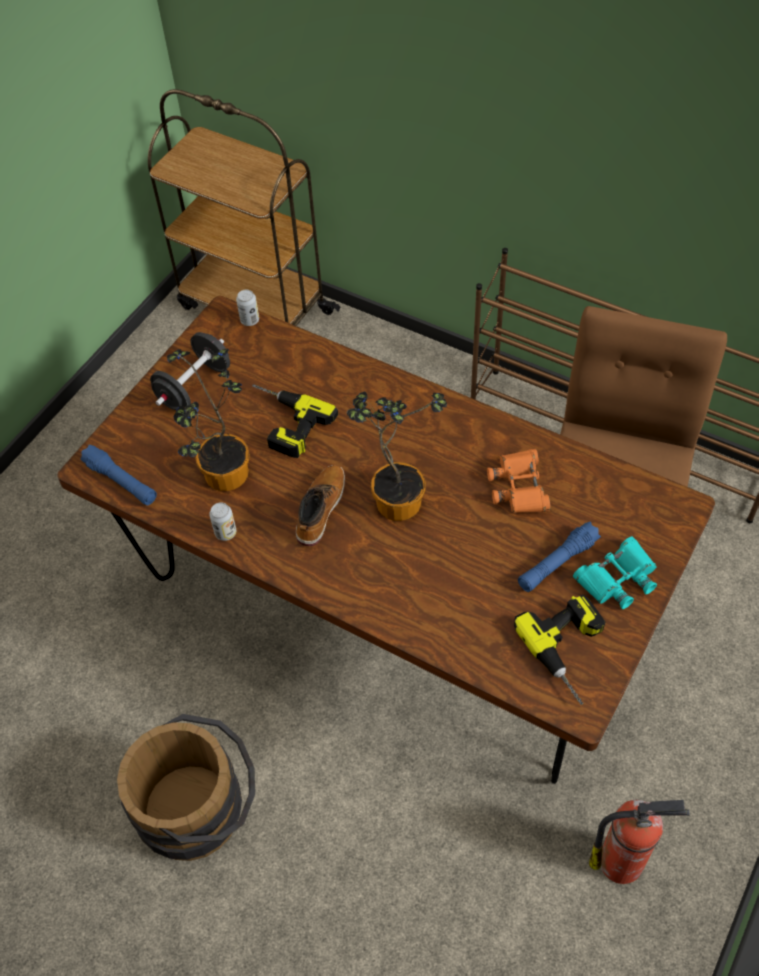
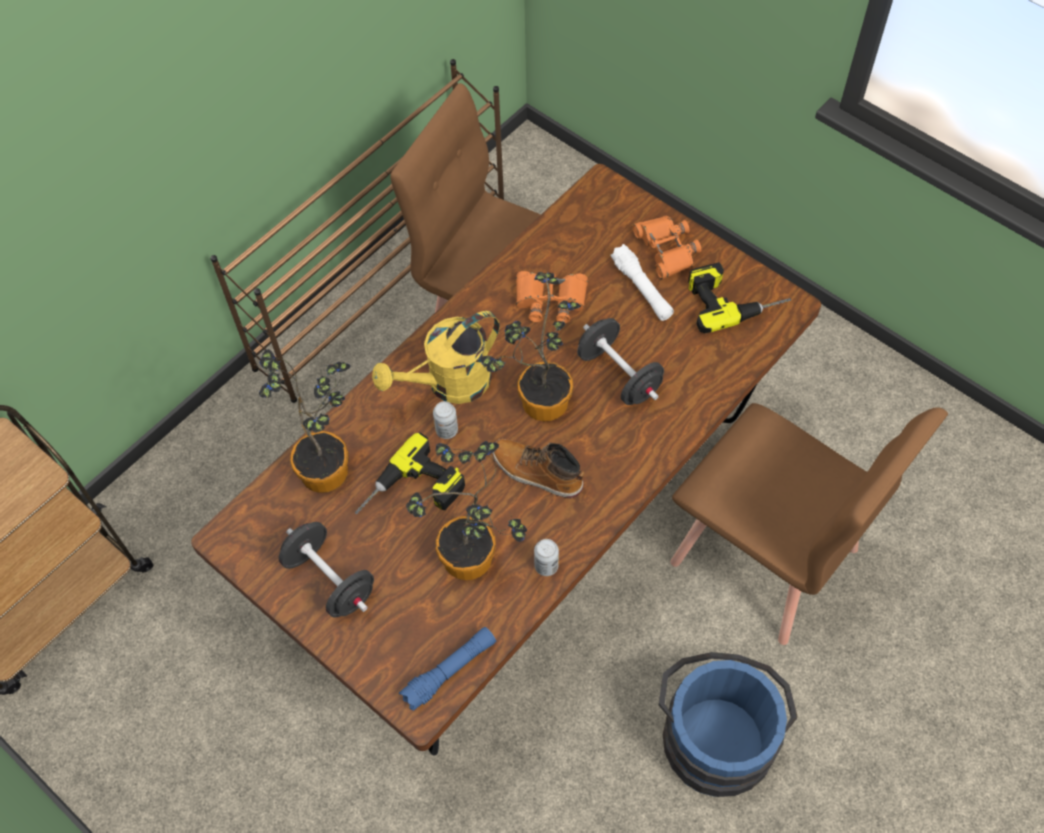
camera: 80 degrees left, 5 degrees up
(202, 810) = (716, 734): brown bucket -> blue bucket
(250, 320) = (246, 510): can -> can (446, 430)
(299, 362) = (329, 466): none -> potted plant
(398, 838) = (765, 558): none -> brown chair
(400, 426) = (449, 385): none -> yellow watering can
(444, 558) = (619, 375): none -> black dumbbell
(557, 563) = (642, 289): blue flashlight -> white flashlight
(617, 578) = (666, 249): turquoise binoculars -> orange binoculars
(623, 862) = (805, 389): fire extinguisher -> none

